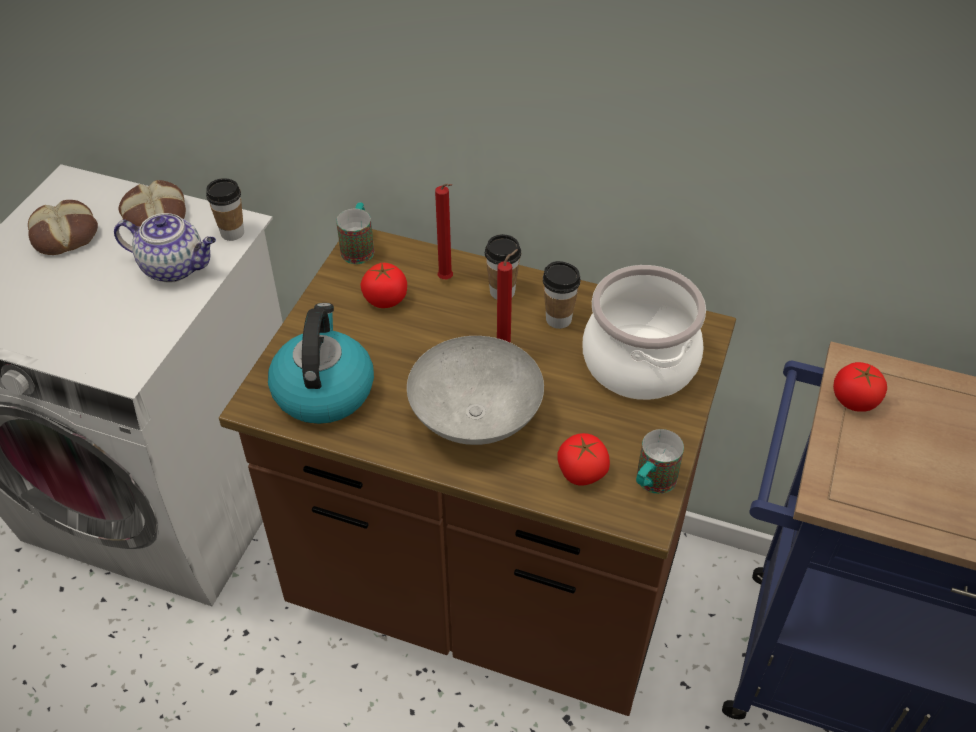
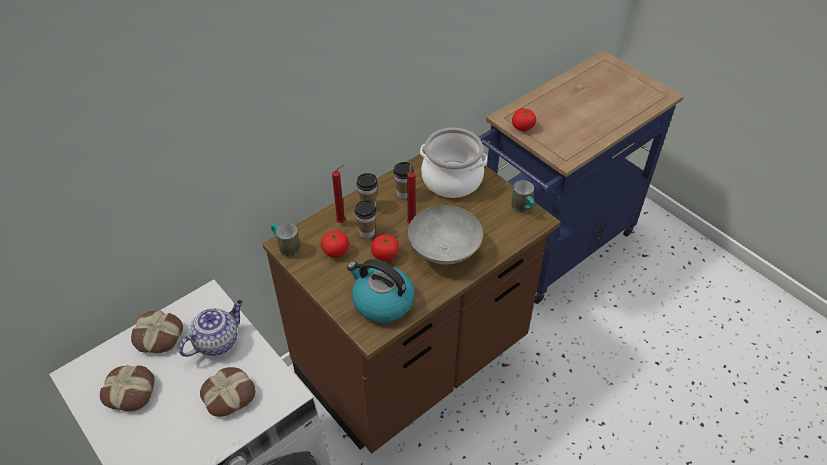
camera: 60 degrees left, 0 degrees up
(99, 317) = (228, 394): none -> bread
(232, 233) = (211, 302): cup -> cup (367, 232)
(581, 472) = (502, 228): tomato -> tomato (385, 255)

